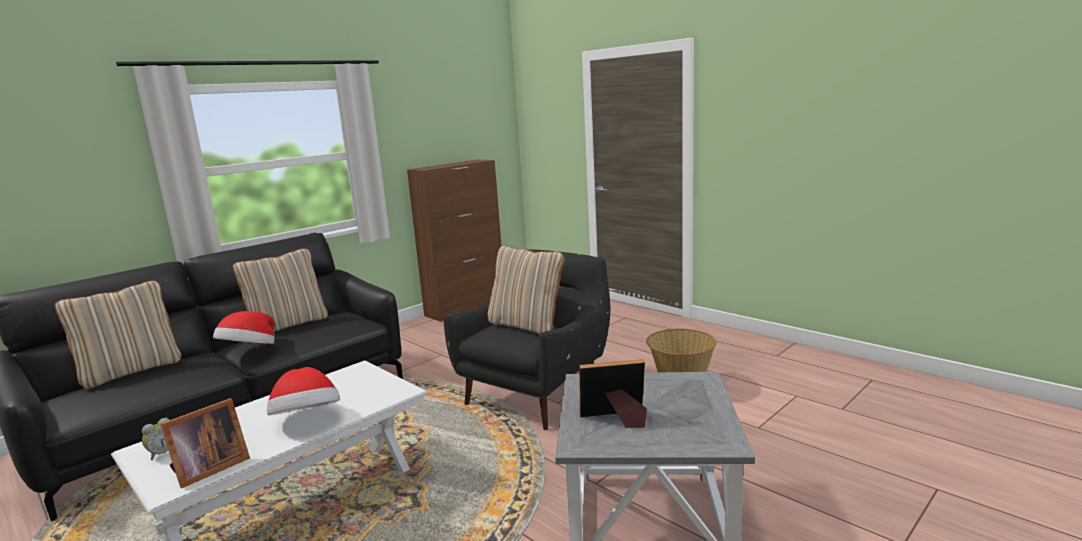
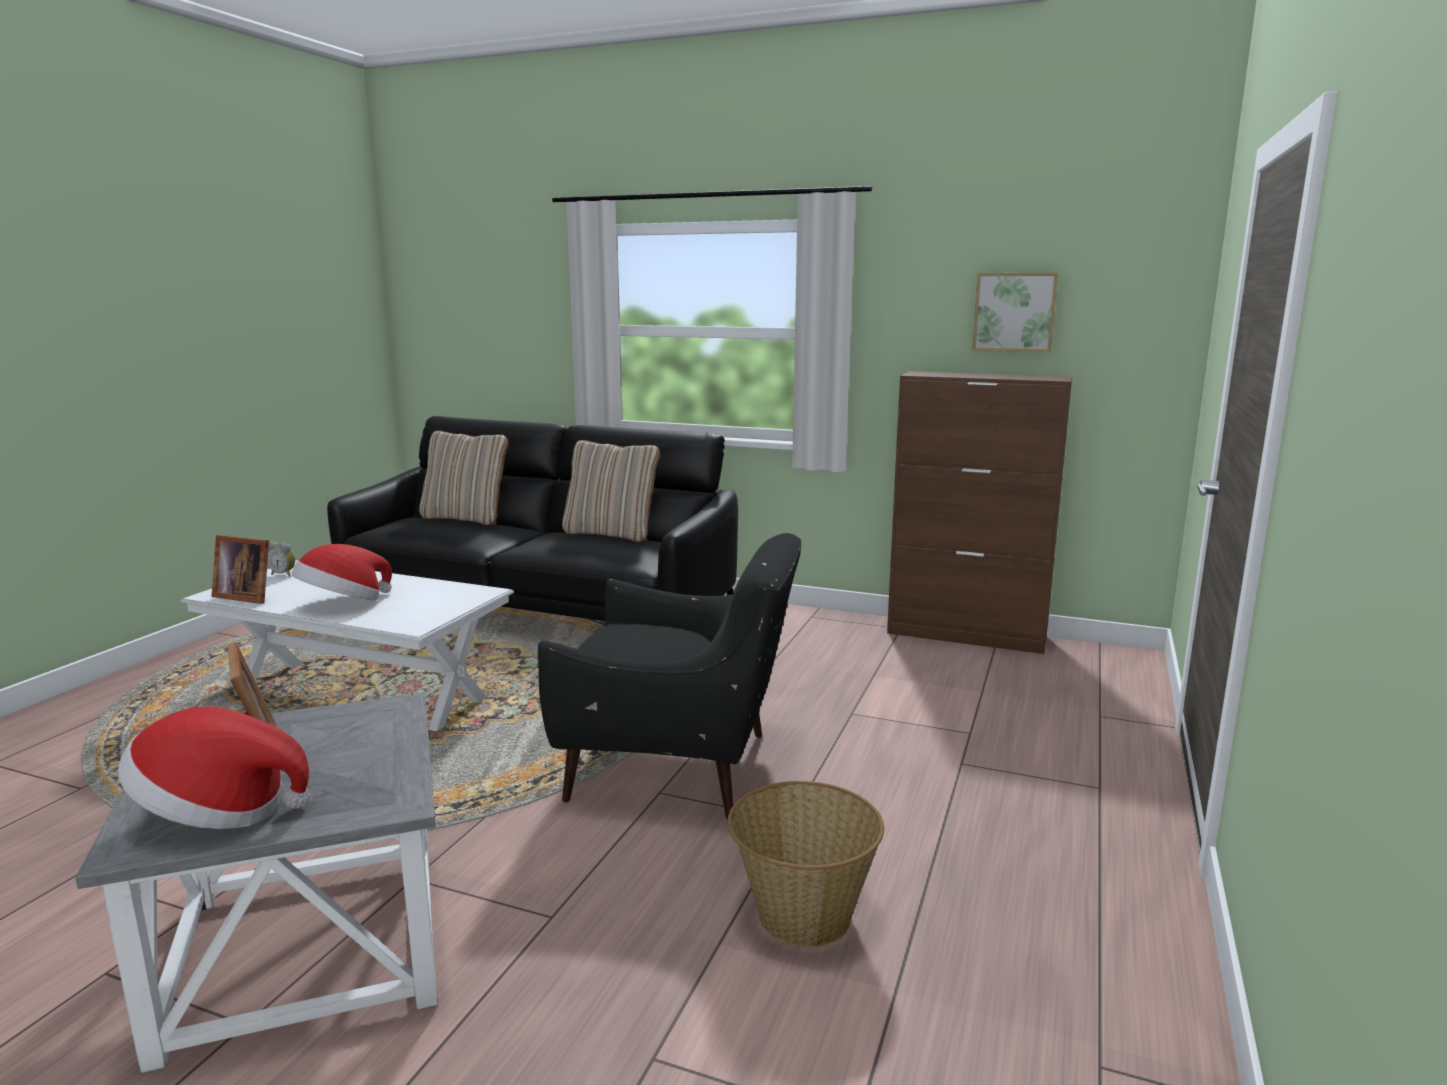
camera: 65 degrees right, 0 degrees up
(249, 351) = (524, 540): hat -> hat (217, 813)
(448, 129) = (1014, 312): none -> picture
(527, 325) = (665, 645): beige pillow -> none

